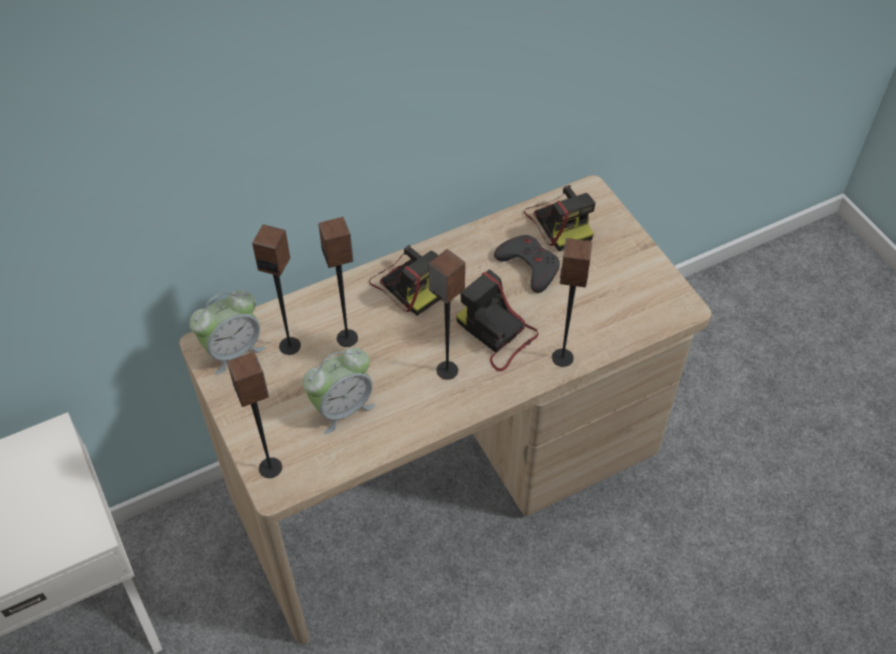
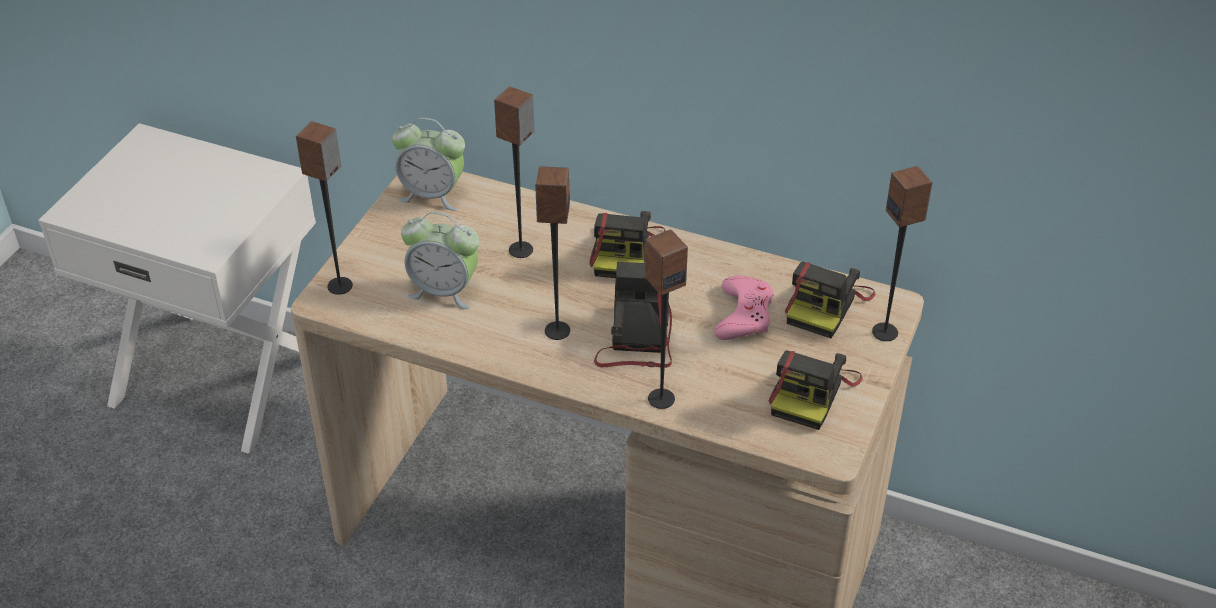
camera: 50 degrees right, 10 degrees down
(290, 345) = (474, 222): speaker -> speaker (885, 332)
(529, 266) = (744, 314): grey game controller -> pink game controller
(626, 281) = (811, 392): none -> camera

